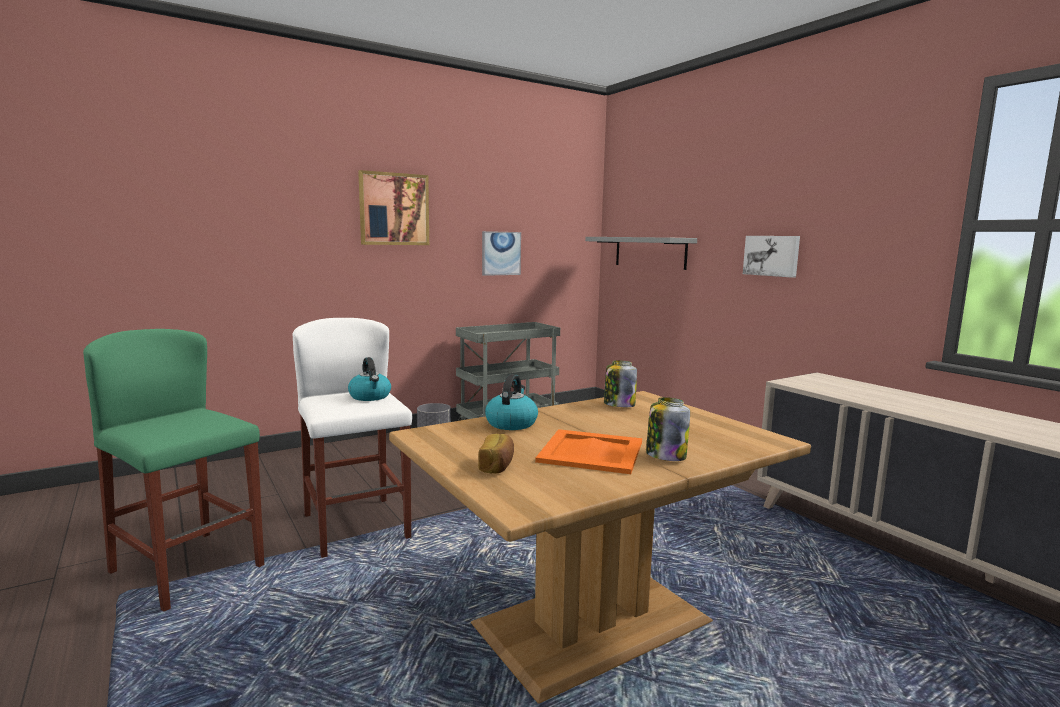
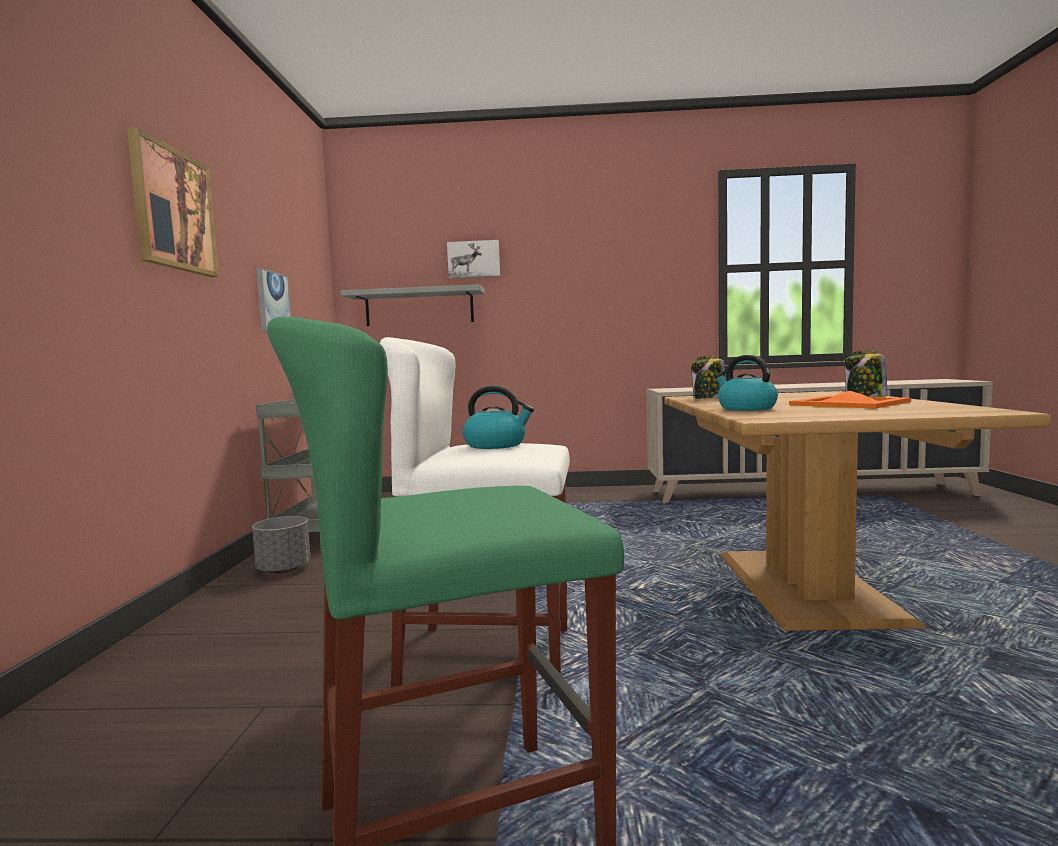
camera: 55 degrees left, 5 degrees down
(497, 466) = (885, 411): bread -> none
(771, 255) = (572, 300): picture -> picture (474, 259)

